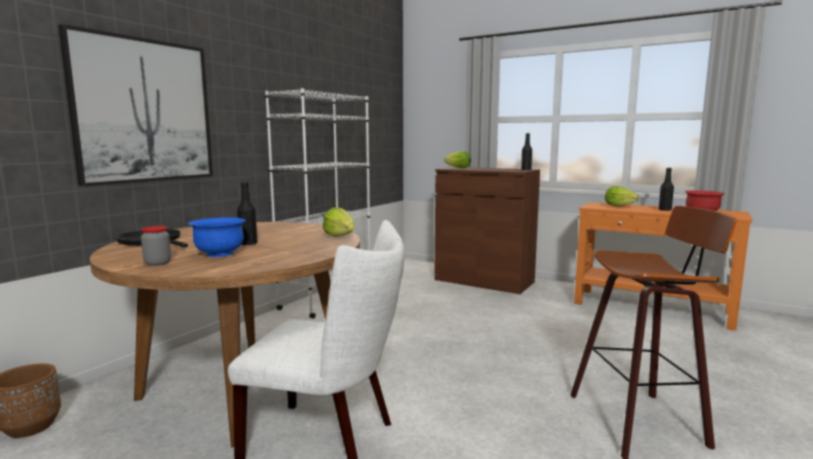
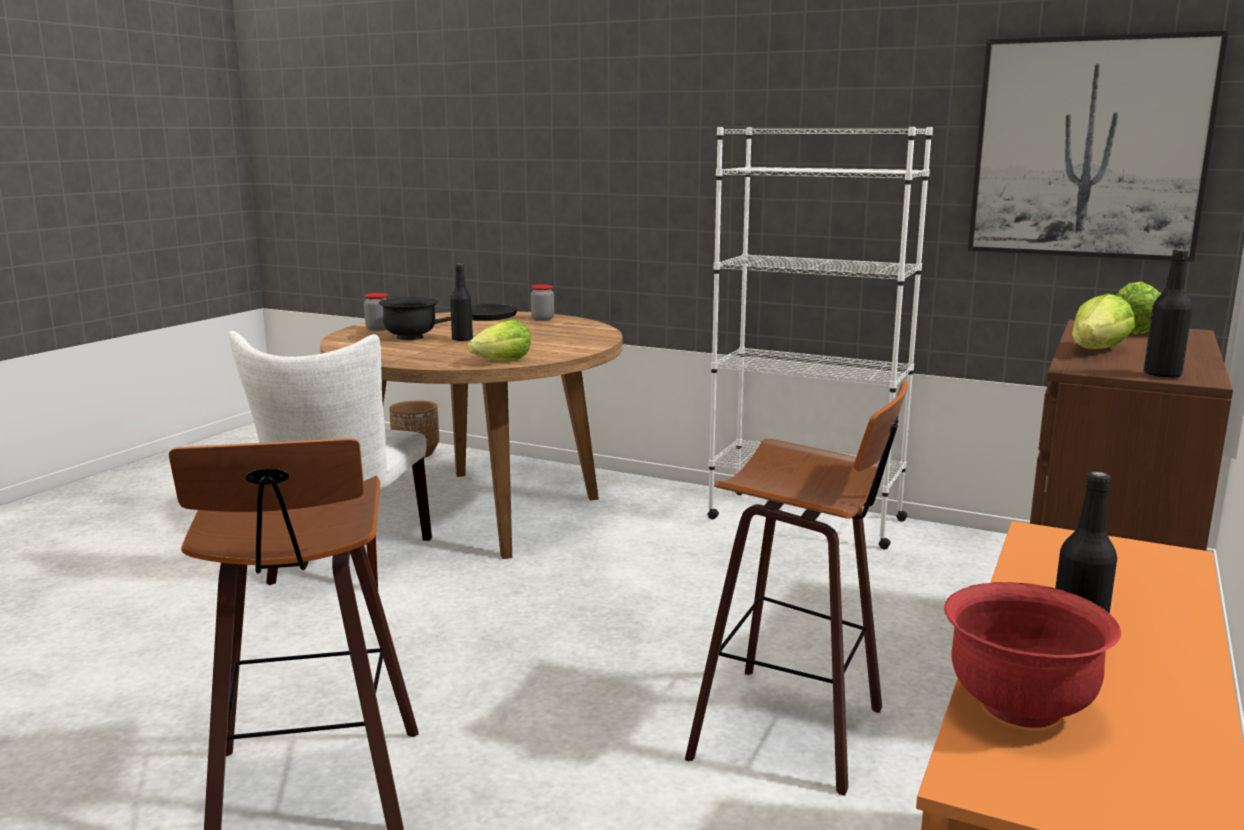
camera: 85 degrees right, 5 degrees up
(144, 111) = (569, 167): picture -> picture (1089, 148)
(188, 231) = (542, 319): none -> jar
(220, 254) = (410, 337): blue bowl -> black bowl
(534, 320) = (796, 730): none -> stool
(619, 206) = (1126, 582): lettuce -> lettuce (1097, 350)

